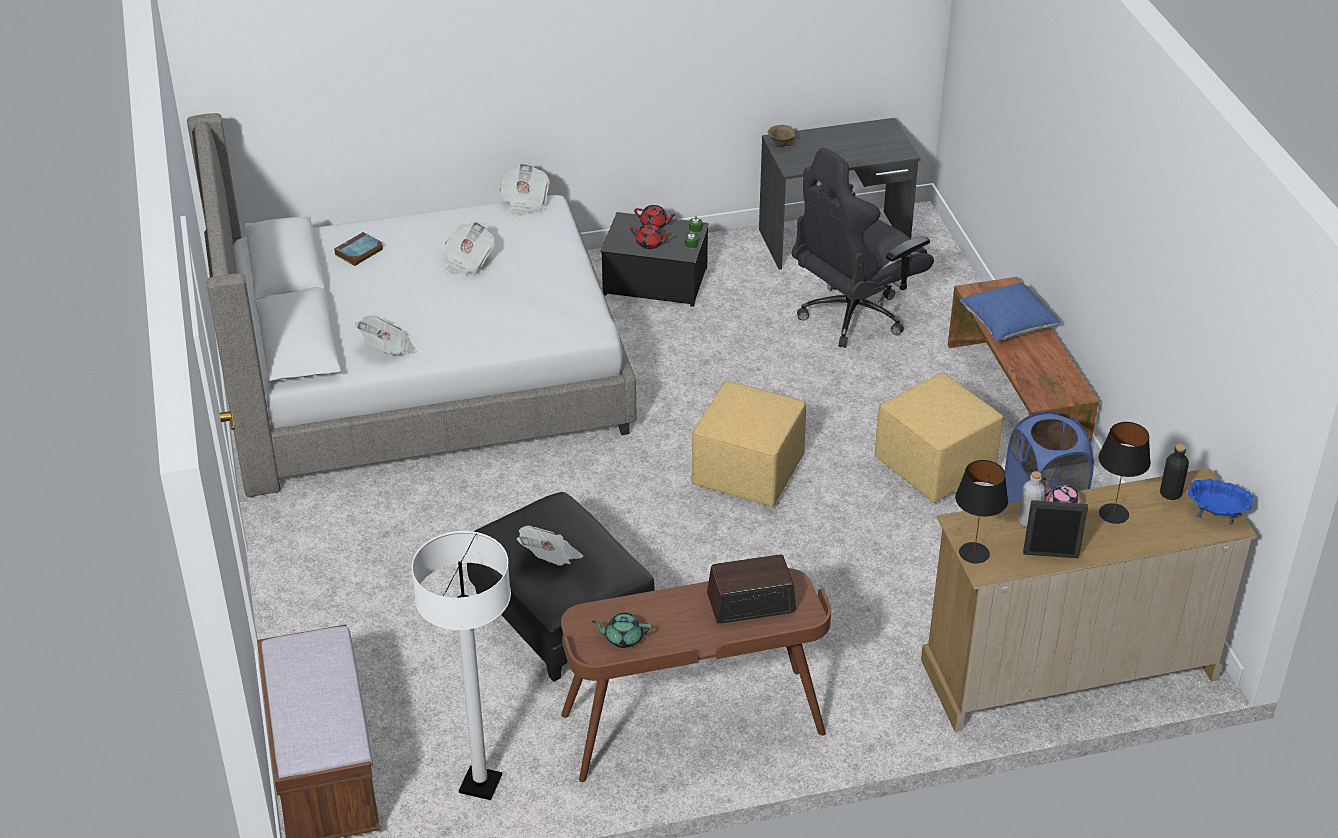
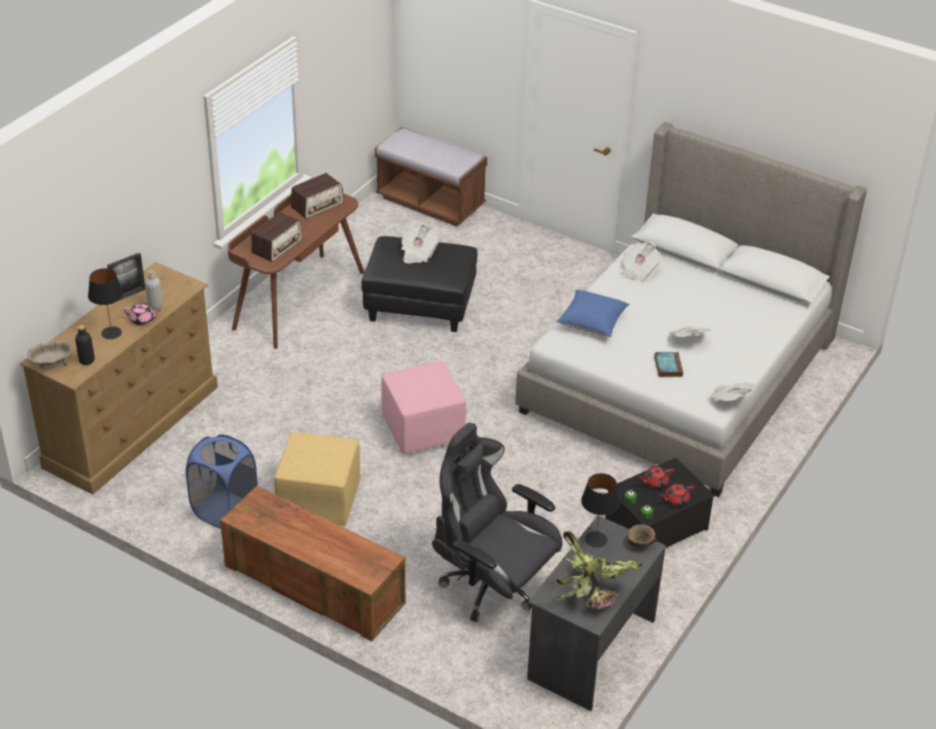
camera: 135 degrees right, 0 degrees up
(358, 252) = (753, 310): book -> book (667, 366)
(480, 784) = (362, 232): white floor lamp -> none
(623, 638) = (317, 205): green teapot -> radio
(746, 473) = (424, 430): yellow ottoman -> pink ottoman
(857, 313) = (495, 589): black office chair -> black office chair turned 60 degrees counterclockwise
(864, 137) = (593, 594): none -> potted plant
(974, 553) = (170, 276): black table lamp -> black table lamp (596, 540)
(1008, 324) = (335, 545): blue pillow -> blue pillow (592, 323)
(1216, 512) = (52, 364): blue bowl -> beige bowl

